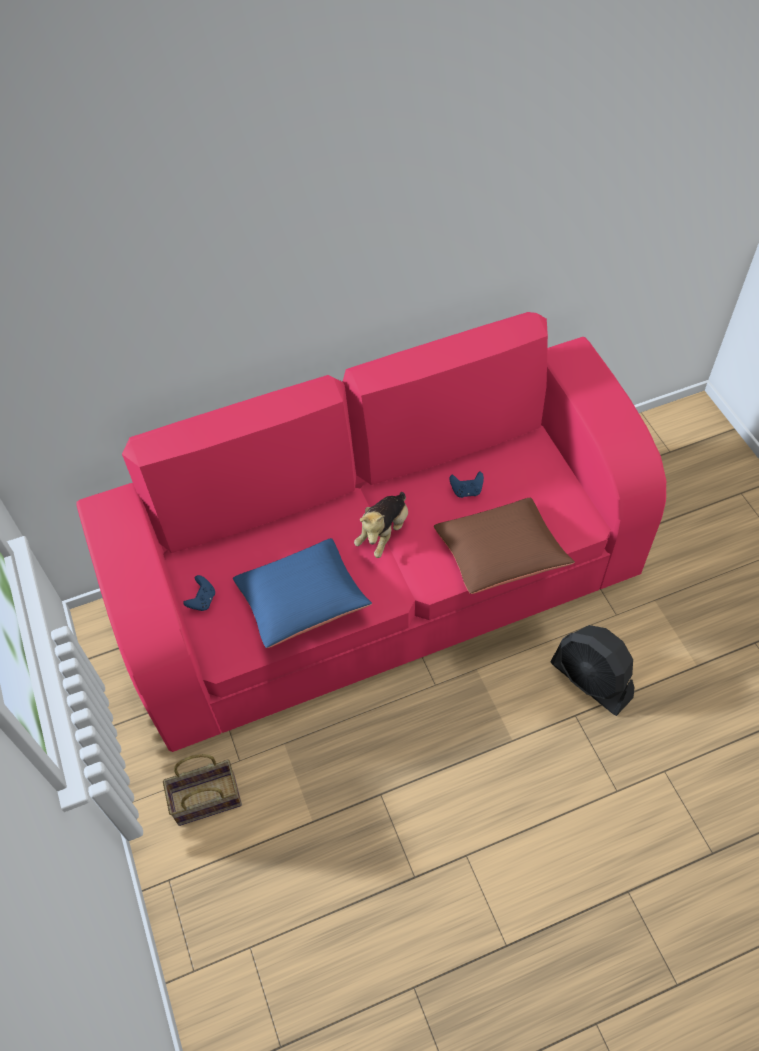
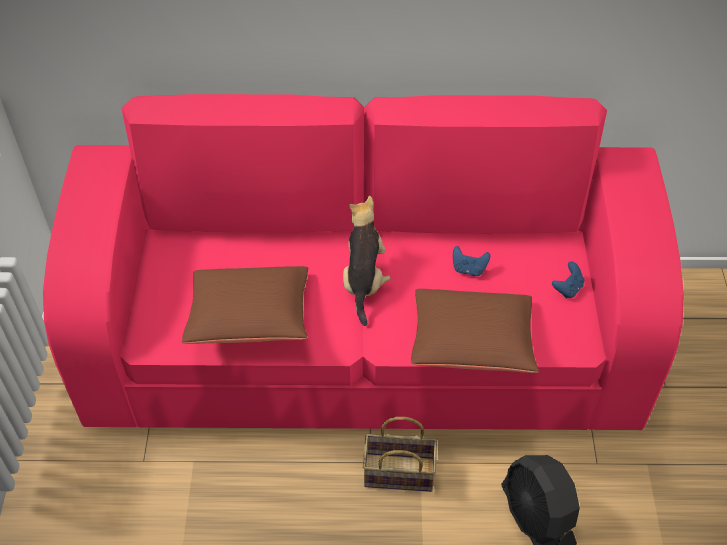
camera: 20 degrees right, 5 degrees down
(202, 600) = (157, 283): blue game controller -> blue game controller (567, 288)
(205, 801) = (92, 486): basket -> basket (397, 474)
(302, 602) = (250, 318): blue pillow -> brown pillow
(384, 532) = (364, 280): plush toy -> plush toy turned 135 degrees clockwise

